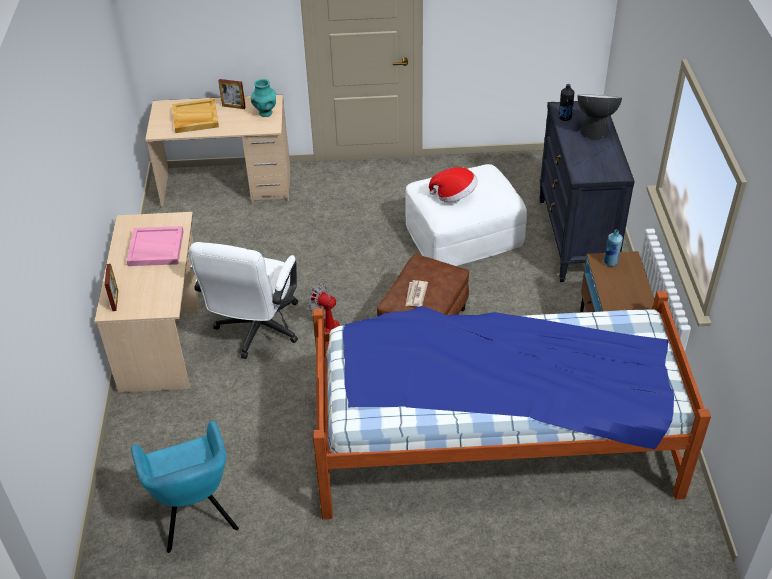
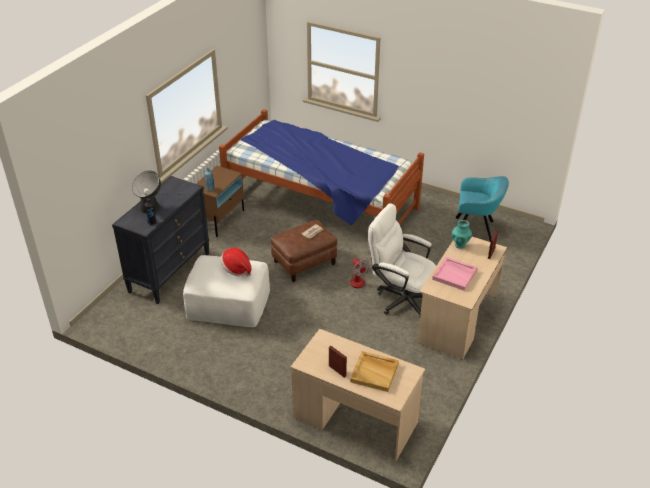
camera: 150 degrees left, 5 degrees down
(195, 514) = (476, 230): turquoise armchair -> turquoise armchair turned 90 degrees clockwise
(256, 332) = (400, 298): white office chair -> white office chair turned 105 degrees counterclockwise
(265, 113) = (317, 352): turquoise vase -> turquoise vase (460, 245)

